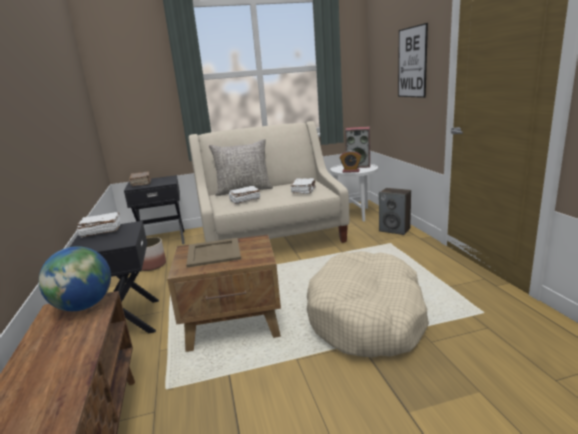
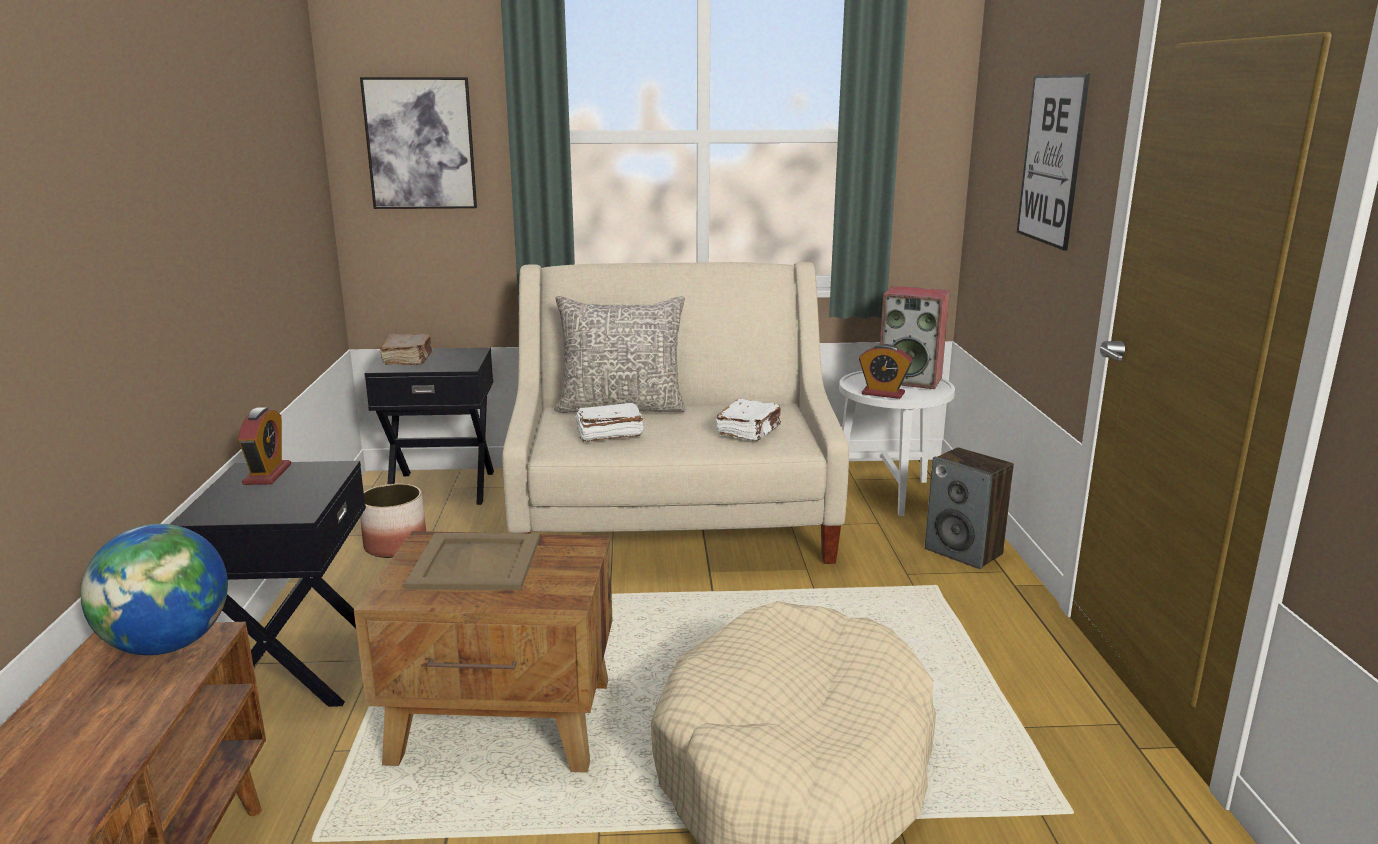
camera: 10 degrees right, 0 degrees up
(100, 231) = (267, 474): white book -> alarm clock
(134, 85) = (420, 143): none -> picture

